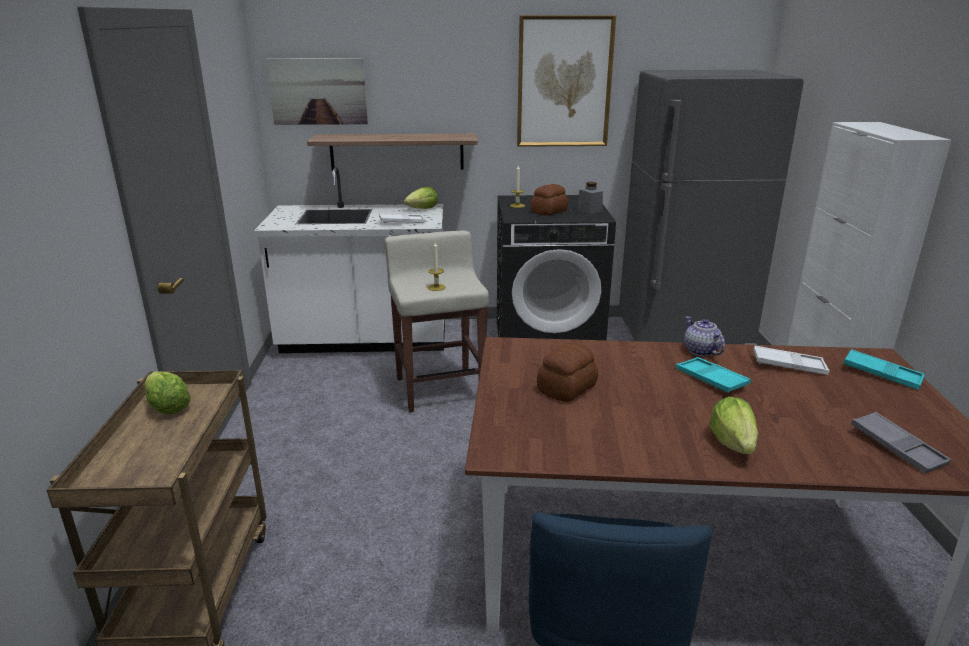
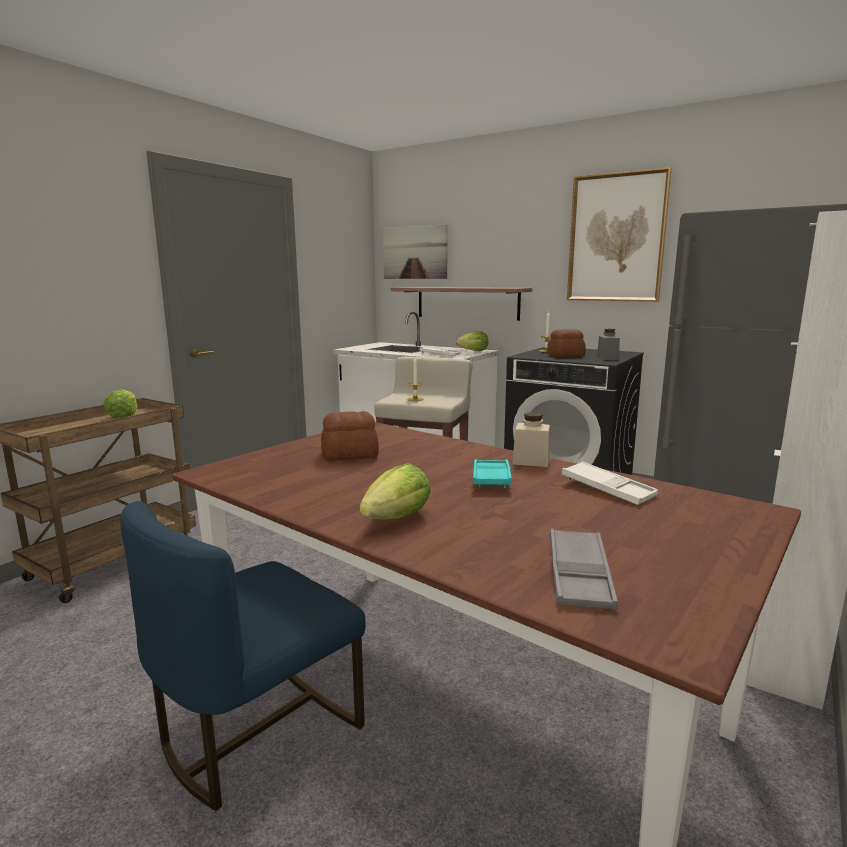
camera: 35 degrees right, 10 degrees down
(701, 351) = (531, 461): teapot -> beige jar
(881, 374) = (721, 522): turquoise tray -> none

